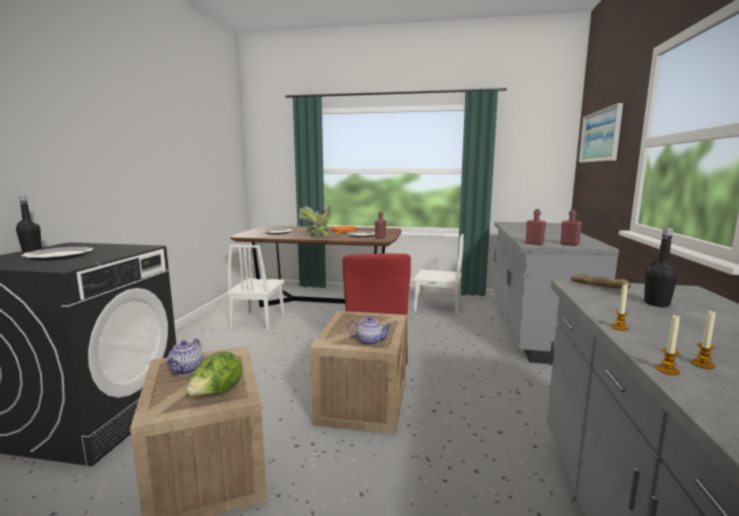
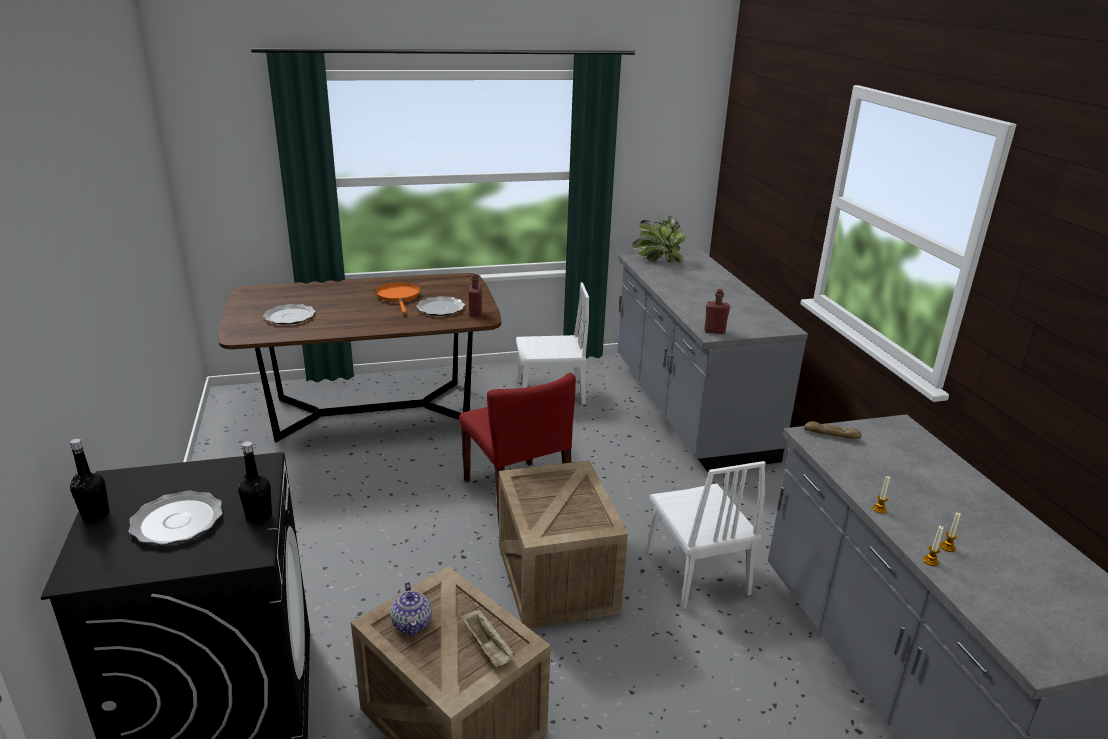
camera: 25 degrees left, 15 degrees up
(216, 394) = (488, 647): lettuce -> beige tray
(258, 321) = (301, 473): white chair -> white chair (696, 571)
(318, 236) = (374, 321): potted plant -> potted plant (658, 260)
(369, 341) = (581, 519): teapot -> none
(569, 244) = (753, 328): red bottle -> none
(600, 136) = (767, 148): picture -> none
(656, 304) = (889, 459): black bottle -> black bottle (259, 517)

